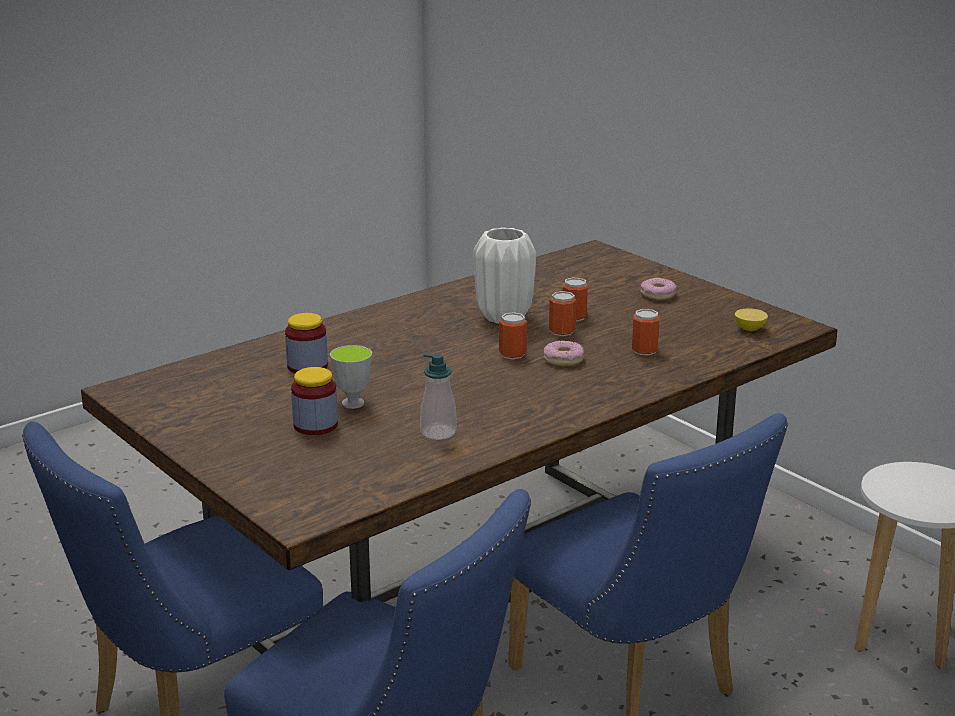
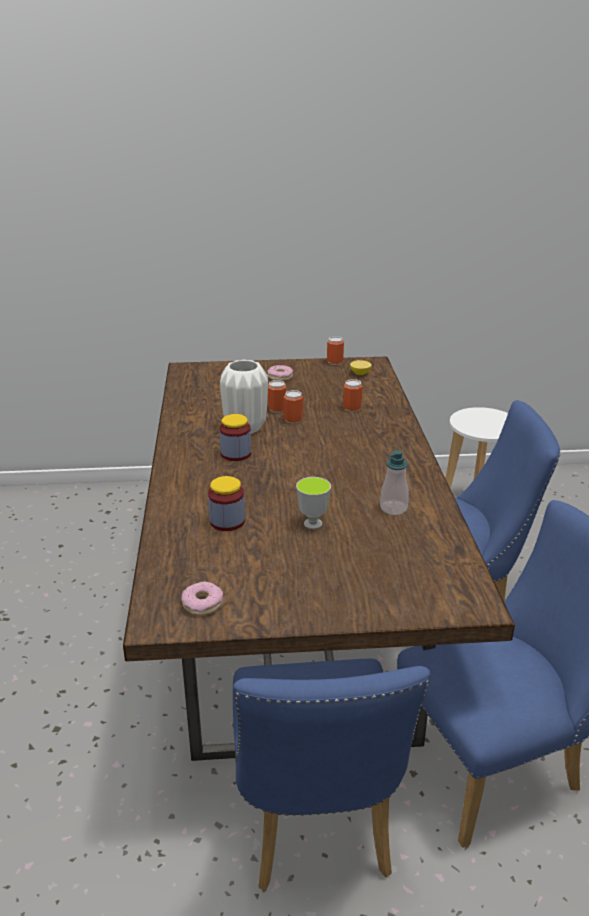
camera: 55 degrees left, 5 degrees up
(315, 425) = (332, 550): jar -> jar (236, 454)
(512, 354) = (306, 445): can -> can (335, 362)
(563, 360) = (335, 433): donut -> donut (202, 604)

